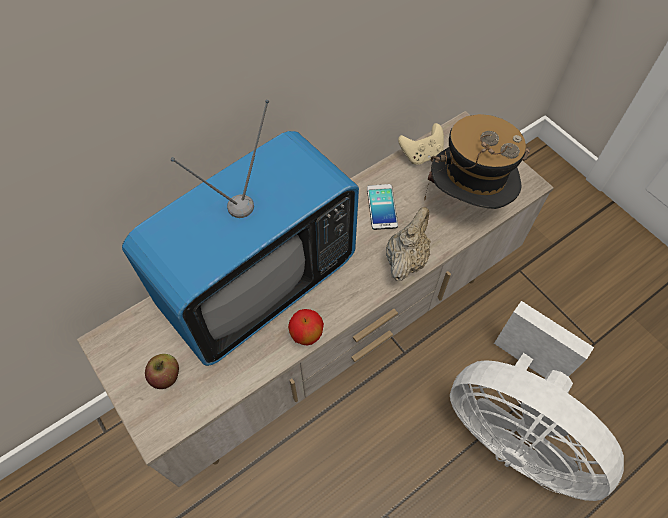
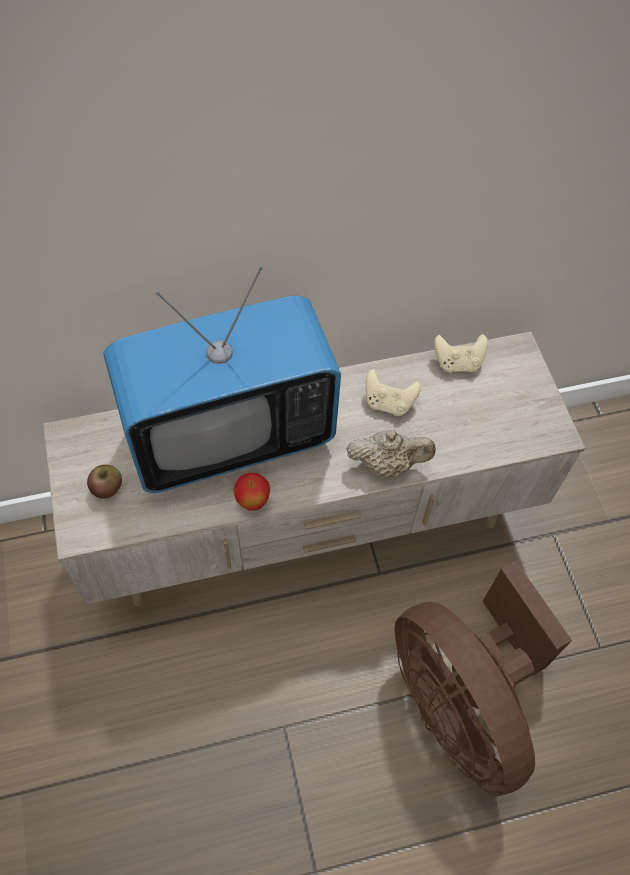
camera: 20 degrees right, 0 degrees up
(382, 207) = (388, 403): phone -> beige game controller
(406, 259) = (387, 464): beige teapot -> beige teapot turned 45 degrees clockwise
(466, 202) = (480, 429): hat -> none
(513, 429) = (460, 700): white fan -> brown fan

